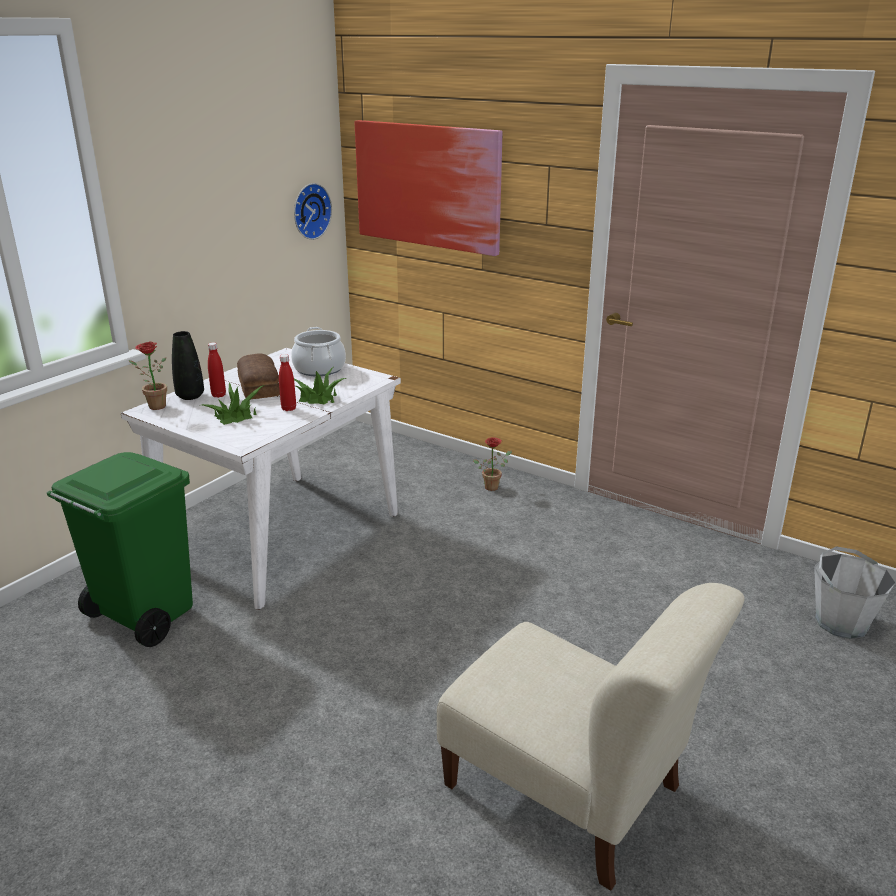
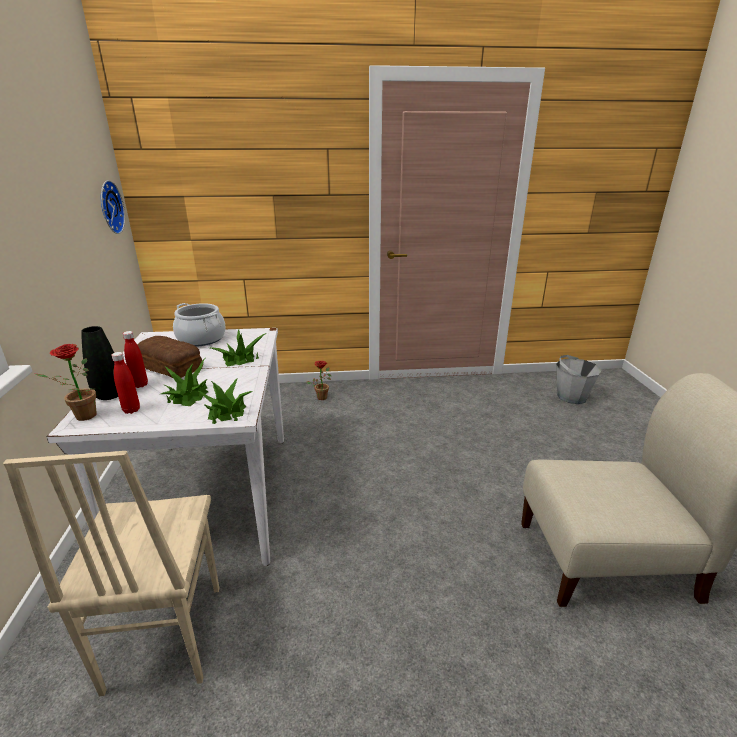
camera: 40 degrees left, 0 degrees up
(144, 616) = (163, 638): green trash can -> beige chair
(239, 438) = (226, 412): none -> potted plant
(289, 408) = (229, 374): red bottle -> red bottle (131, 410)
(427, 186) = (217, 175): picture -> none

